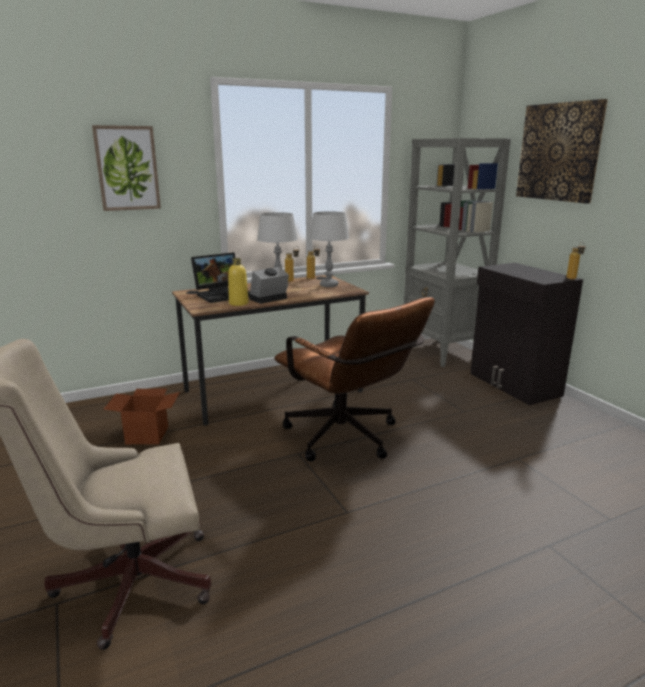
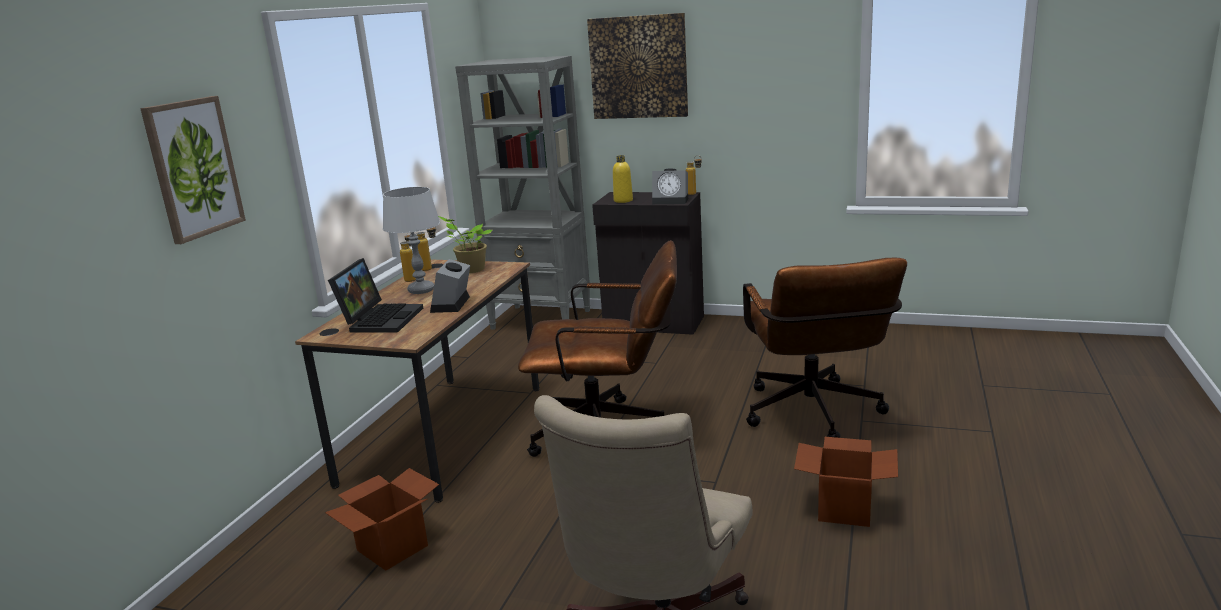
camera: 45 degrees left, 0 degrees up
(238, 303) = (433, 320): yellow bottle -> yellow bottle (623, 200)
(329, 285) = (470, 270): grey table lamp -> potted plant
(393, 601) = (845, 509): none -> cardboard box
(510, 516) = (814, 417): none -> brown office chair
(540, 278) = (671, 201): none -> alarm clock

